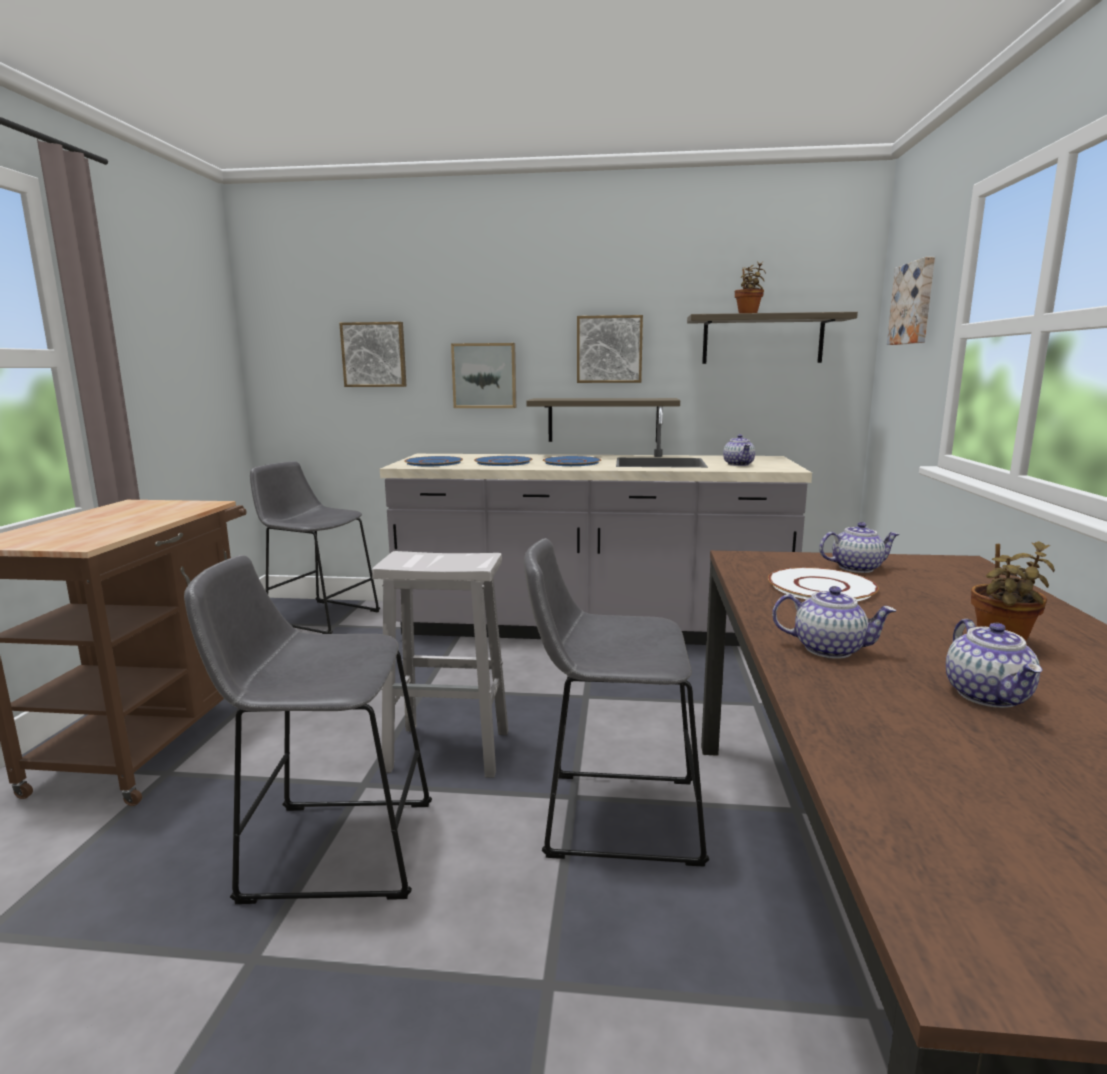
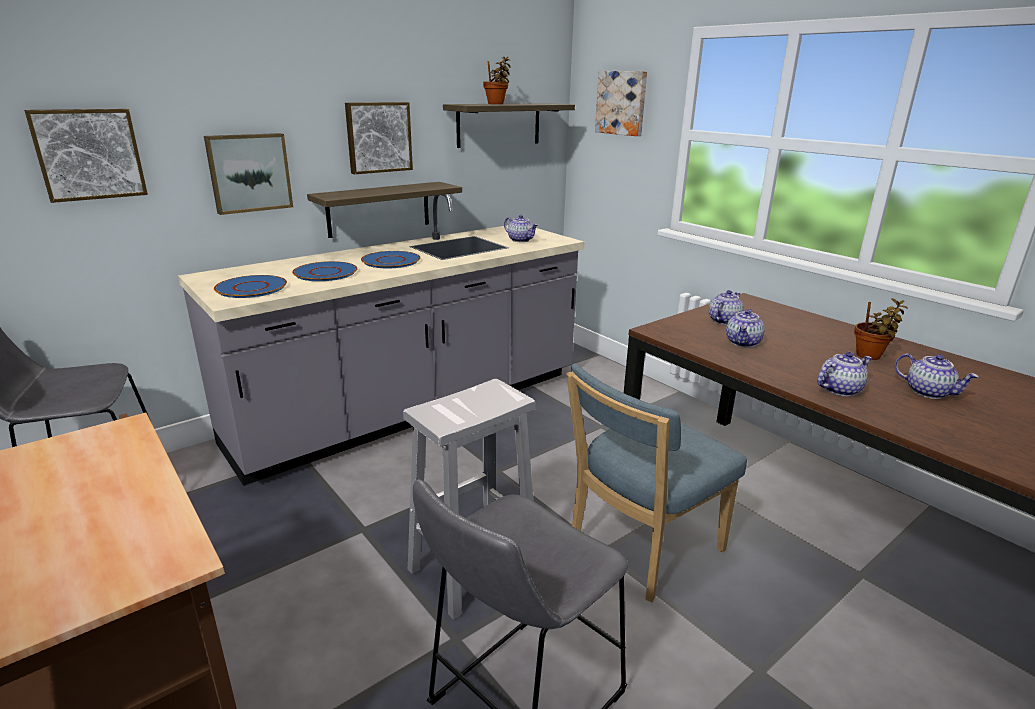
camera: 45 degrees left, 10 degrees up
(612, 815) = (640, 549): grey stool -> blue chair
(822, 587) = (743, 343): white plate -> teapot

